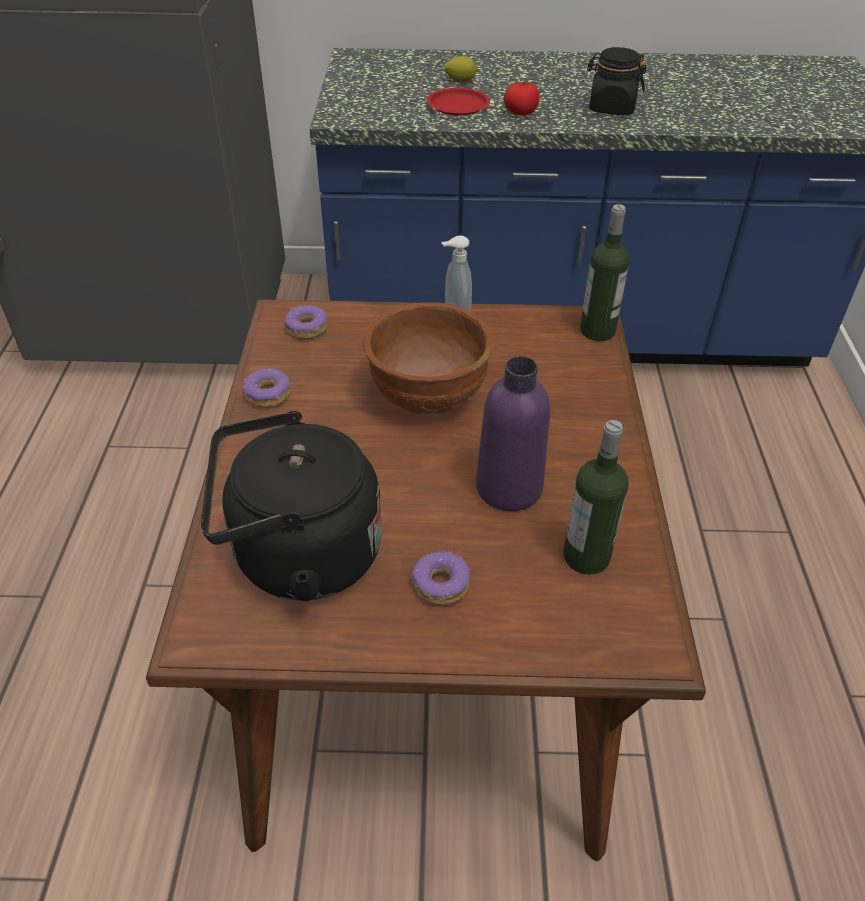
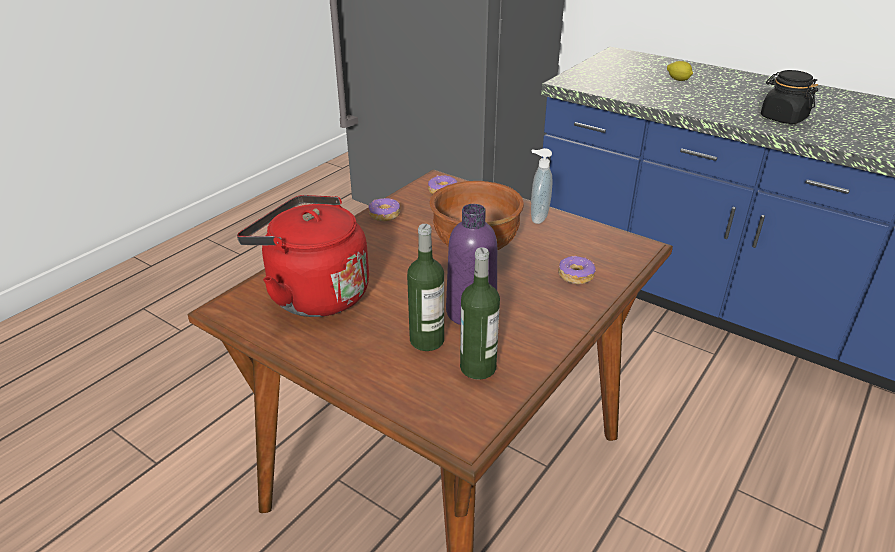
camera: 35 degrees right, 10 degrees down
(298, 556) = (313, 294): black kettle -> red kettle
(440, 584) = (372, 341): donut -> donut (575, 275)
(457, 106) = (658, 92): red plate -> none
(520, 113) = (702, 106): tomato -> none
(597, 331) = (637, 253): bottle -> bottle (427, 340)

